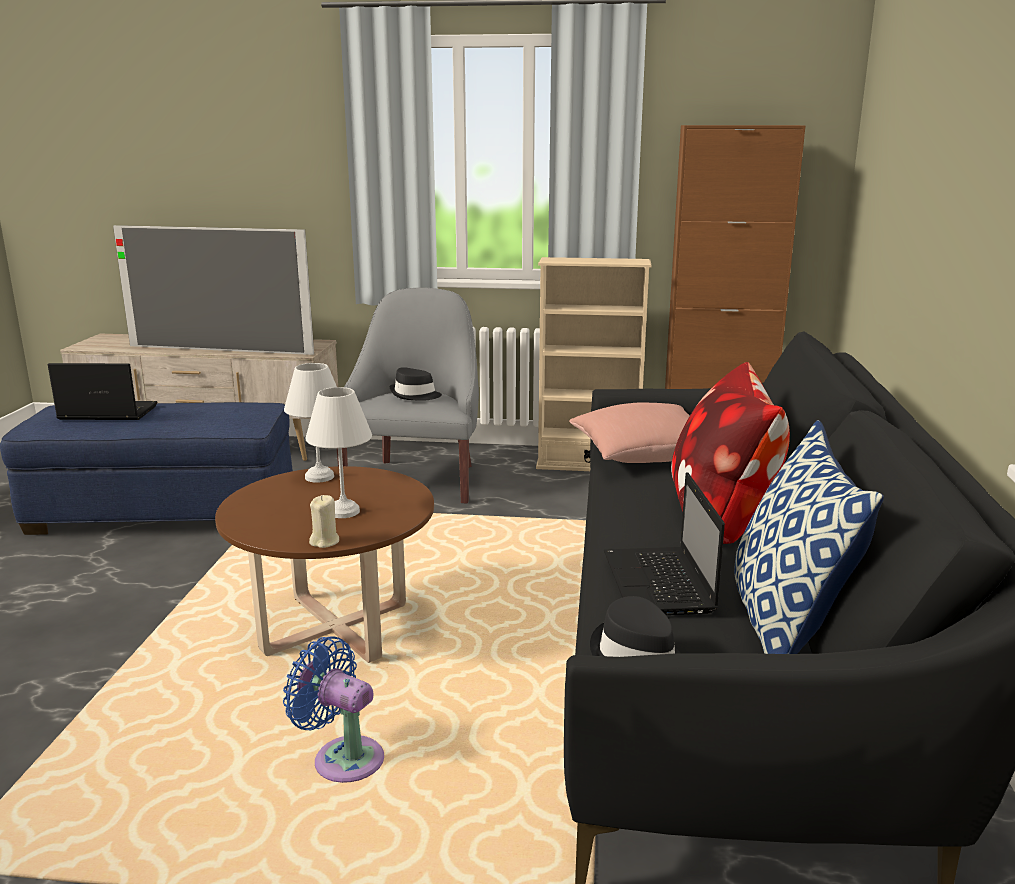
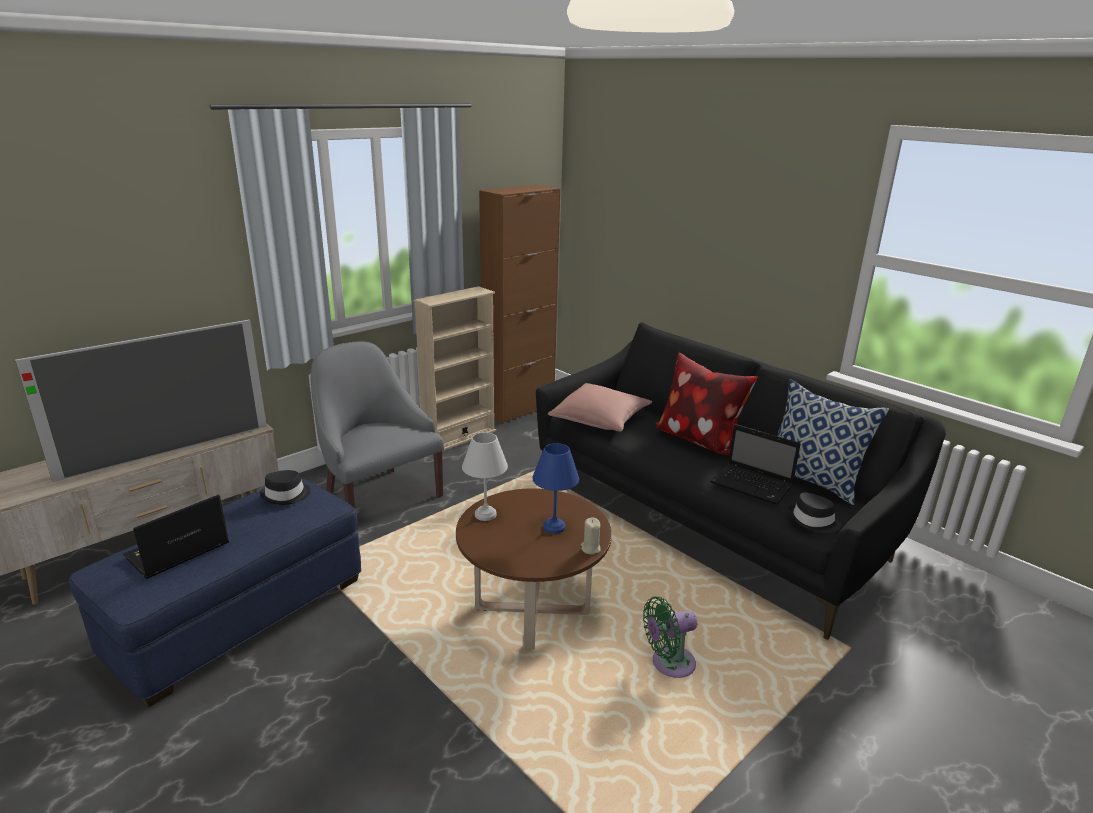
camera: 50 degrees left, 5 degrees up
(343, 512) = (555, 527): white table lamp -> blue table lamp
(343, 758) = (669, 664): blue fan -> green fan
(415, 395) = (381, 431): black hat -> black hat (286, 495)

